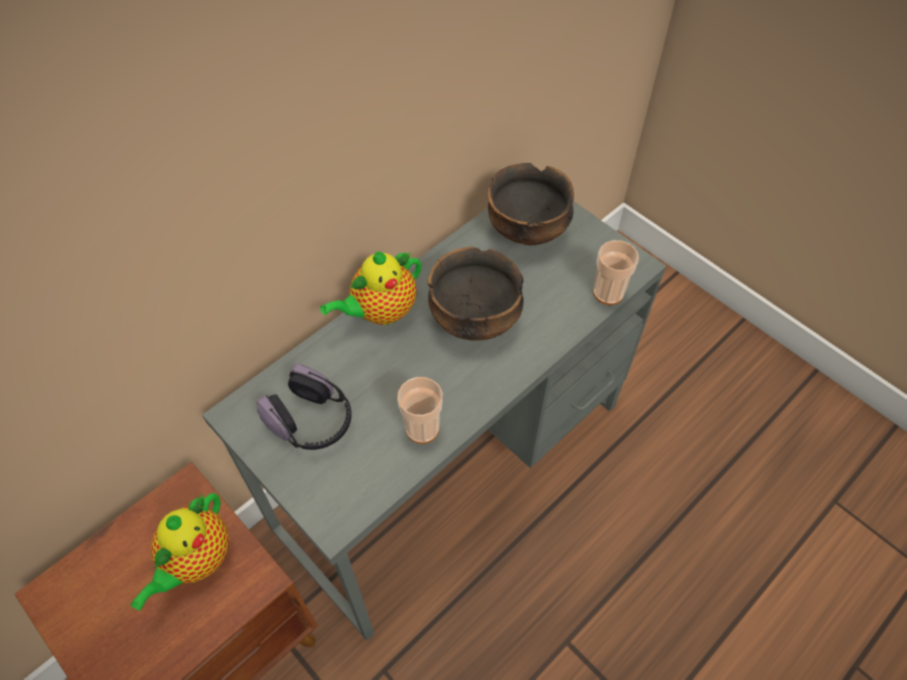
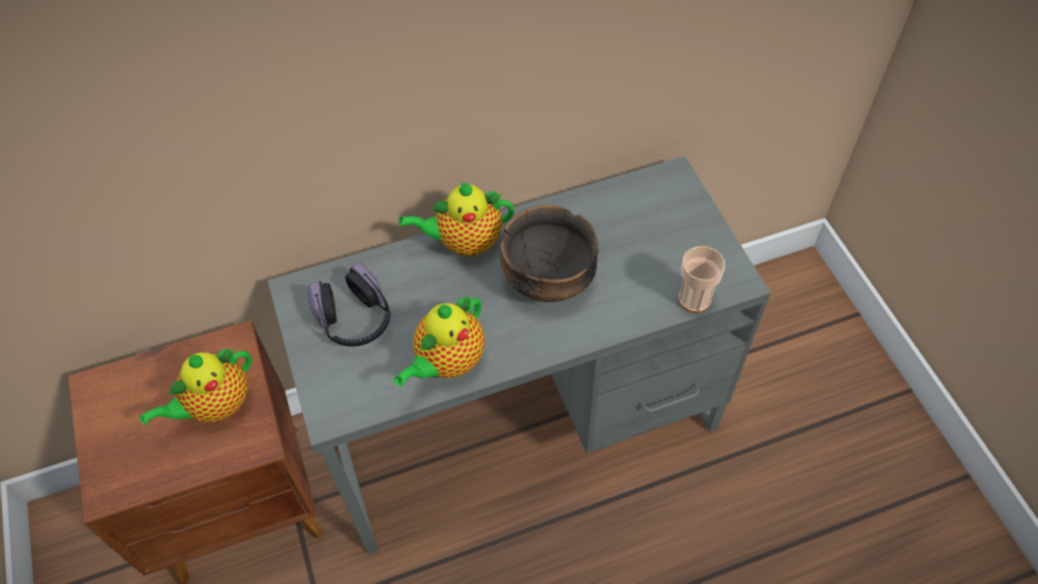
camera: 25 degrees right, 0 degrees up
(422, 428) = (447, 362): cup -> teapot
(528, 230) = (646, 211): bowl -> none

